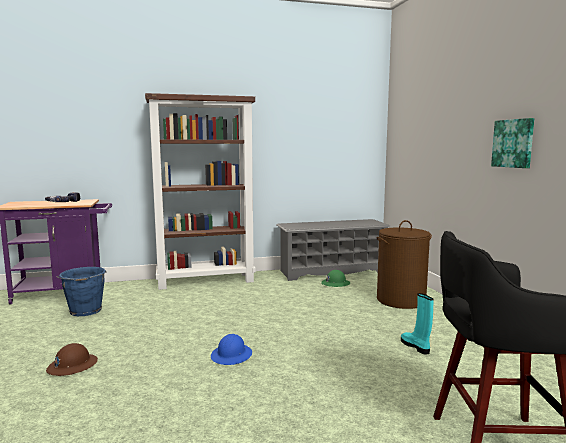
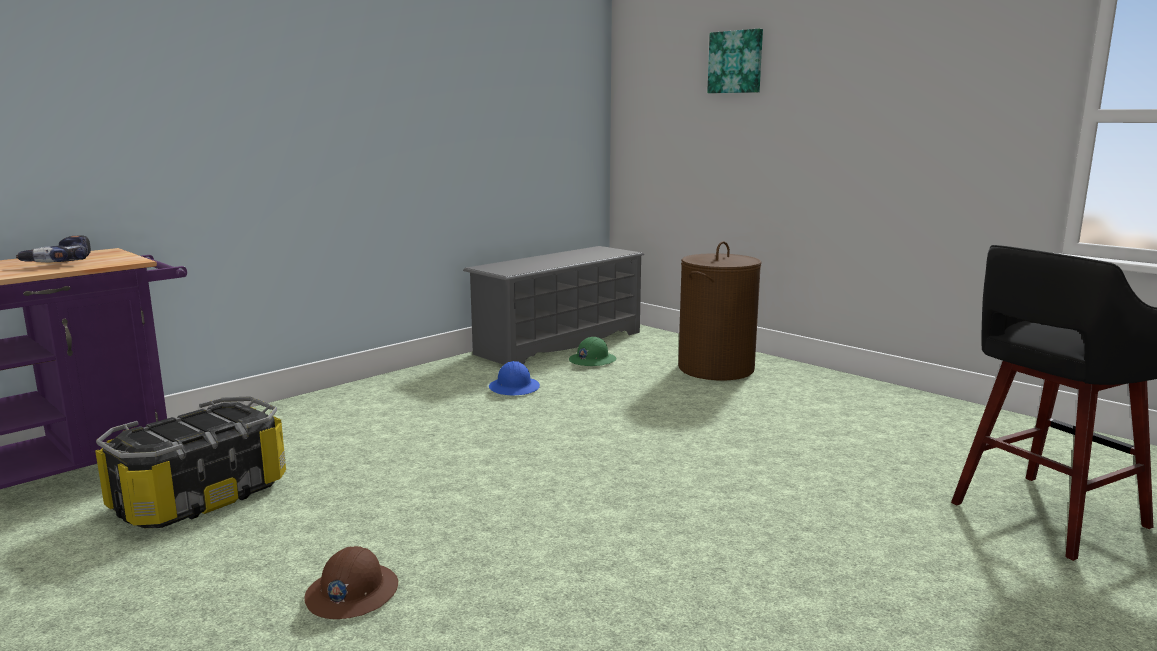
camera: 30 degrees left, 5 degrees up
(85, 311) = (200, 497): blue bucket -> storage box
(206, 281) = (365, 393): brown bookcase -> none
(231, 355) = (605, 500): blue hard hat -> blue hard hat (514, 388)
(416, 347) = (820, 426): turquoise boot -> none
(513, 143) = (889, 117): picture -> picture (736, 62)

